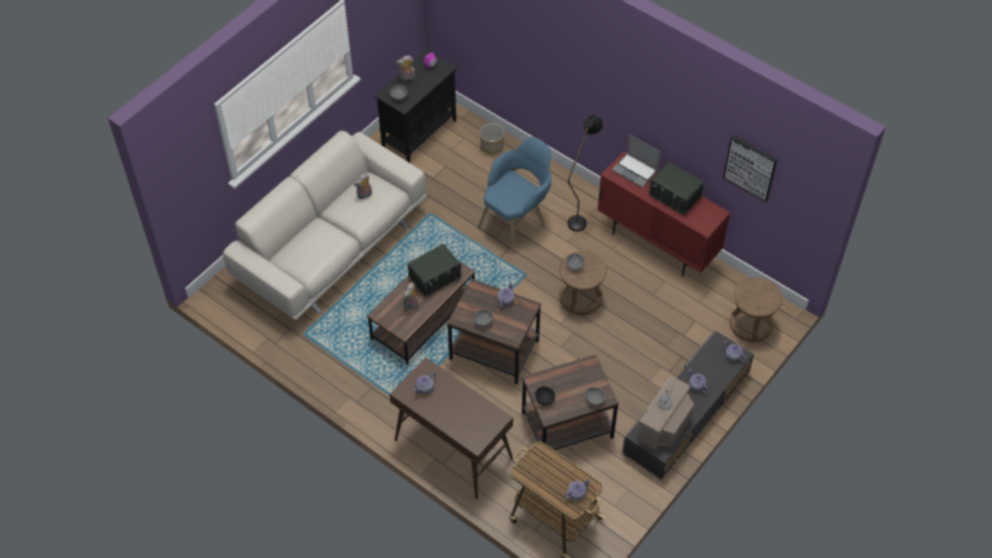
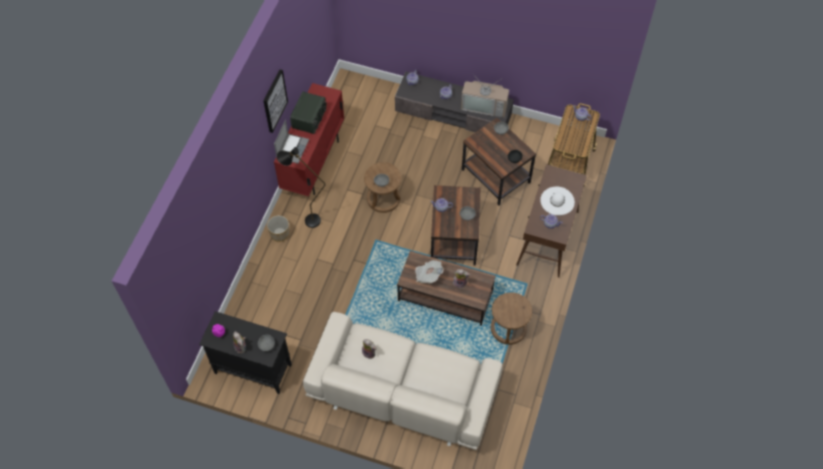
camera: 110 degrees left, 5 degrees up
(435, 278) = (428, 275): radio -> newspaper
(453, 408) = (557, 201): none -> white hat
(492, 146) = (249, 306): planter -> planter (280, 233)
(517, 221) = (325, 262): blue armchair -> none
(750, 167) = (307, 39): picture -> picture (274, 101)
(750, 324) = (365, 94): brown stool -> brown stool (508, 328)

